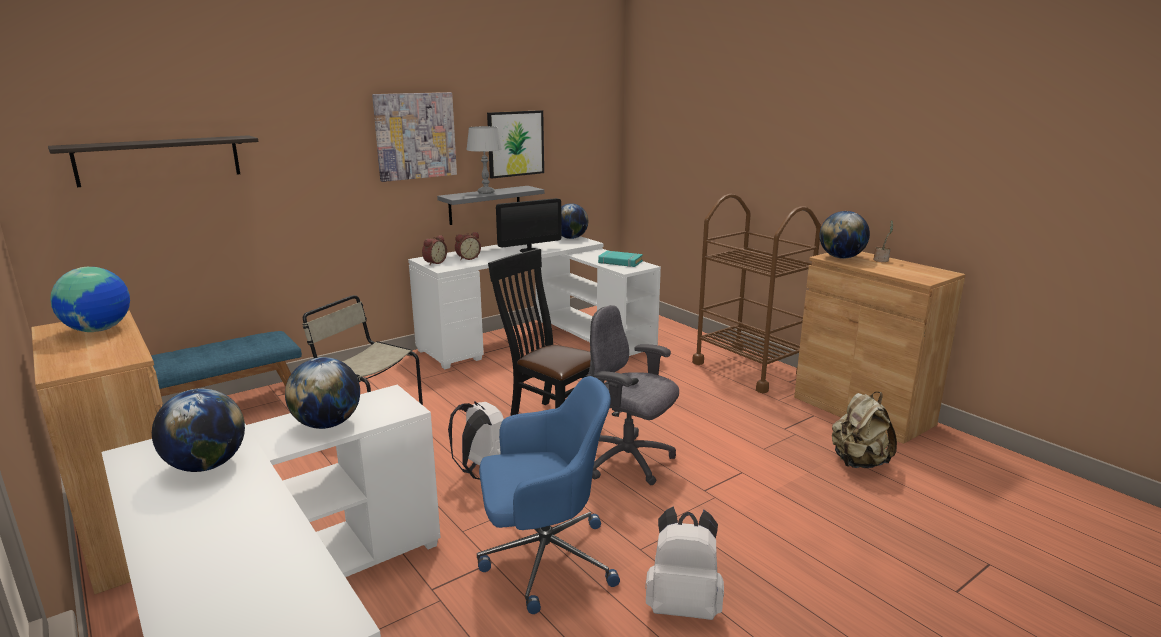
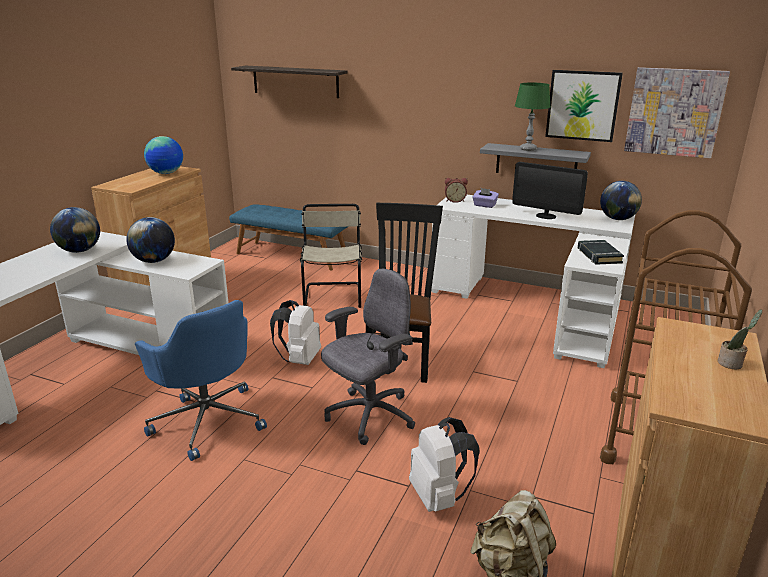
camera: 60 degrees right, 5 degrees up
(415, 136) = (474, 85): picture -> picture (674, 112)
(467, 258) = (484, 205): alarm clock -> purple tissue box
(485, 192) = (528, 149): grey table lamp -> green table lamp
(620, 262) = (598, 255): turquoise book -> black book
(628, 461) = (369, 416): grey office chair -> grey office chair turned 45 degrees clockwise
(683, 606) = (182, 501): white backpack -> white backpack (439, 497)
(841, 257) = (691, 335): globe -> none

